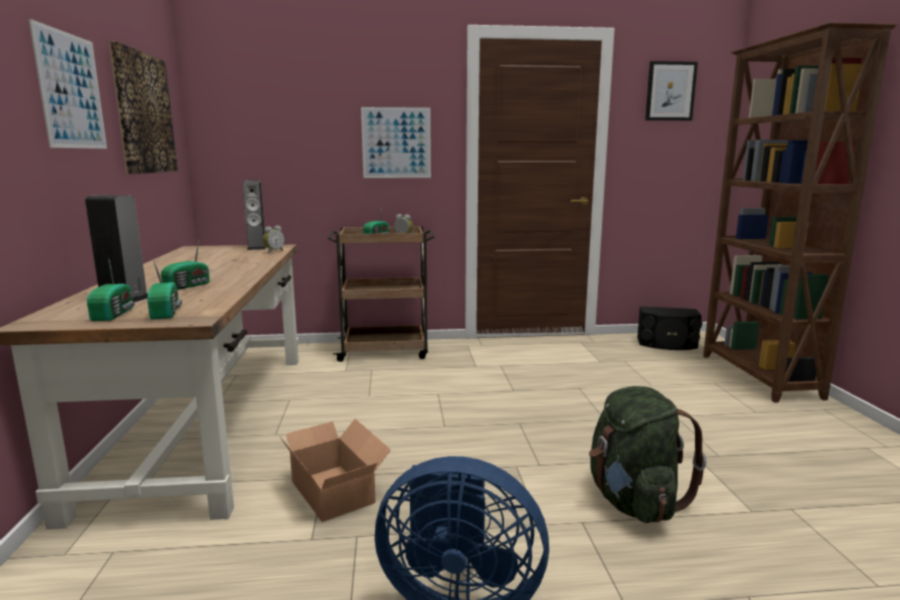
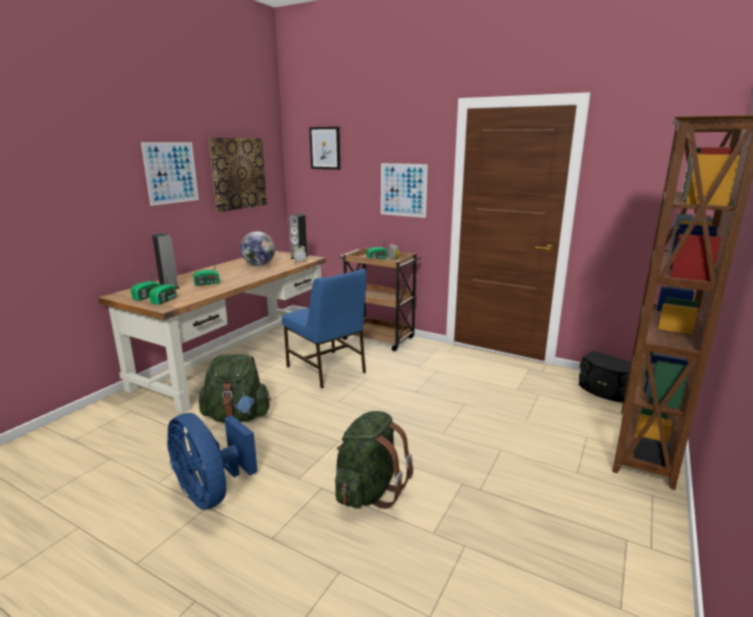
camera: 35 degrees right, 5 degrees up
(216, 260) = (259, 265): none -> globe
(335, 490) = (237, 417): cardboard box -> green backpack
(372, 397) = (327, 369): none -> blue chair
(670, 91) = (648, 151): picture -> picture (325, 148)

